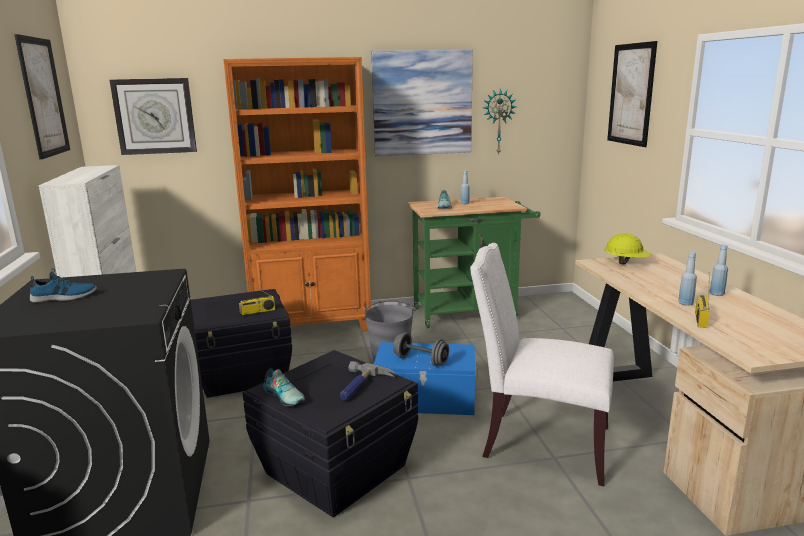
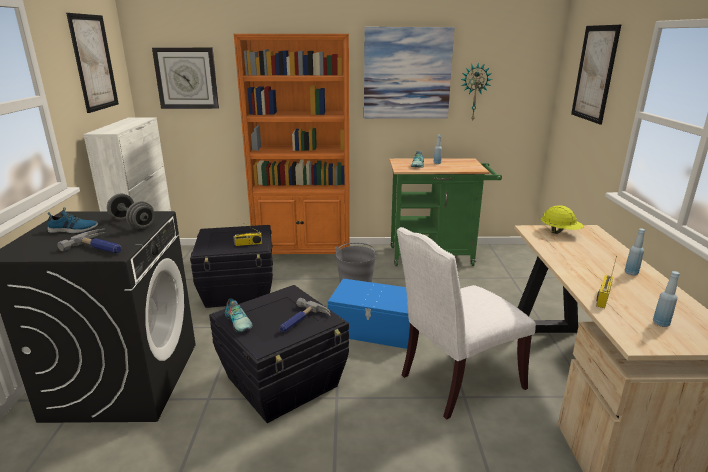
camera: 10 degrees right, 5 degrees up
(115, 312) = (100, 247): none -> hammer
(421, 360) = (369, 299): grey dumbbell -> grey dumbbell (132, 223)
(540, 443) = (456, 382): white chair -> white chair turned 60 degrees counterclockwise
(685, 303) = (596, 280): blue bottle -> blue bottle (661, 323)

